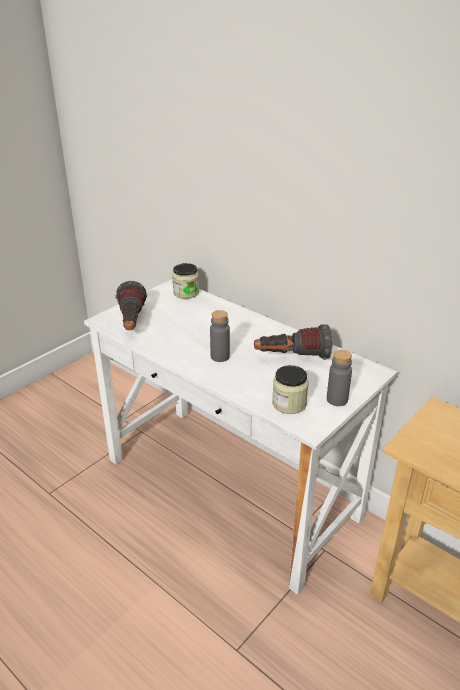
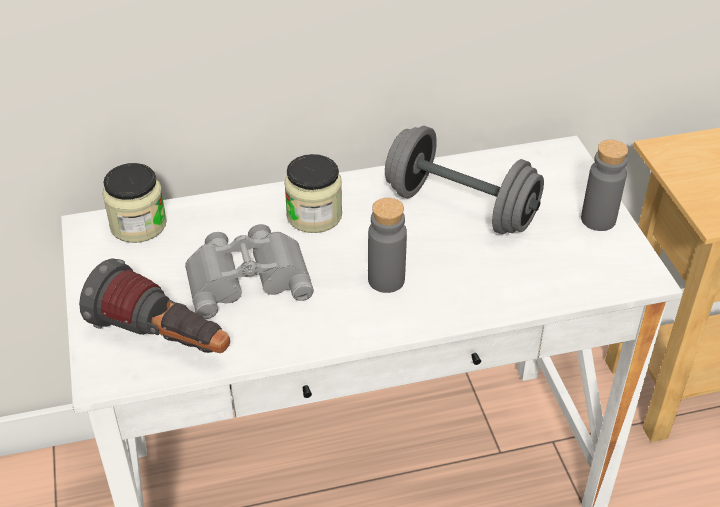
camera: 55 degrees left, 10 degrees up
(184, 325) = (247, 276): none -> grey binoculars
(289, 403) = (572, 269): jar -> jar (314, 215)
(292, 357) = (460, 208): flashlight -> grey dumbbell

